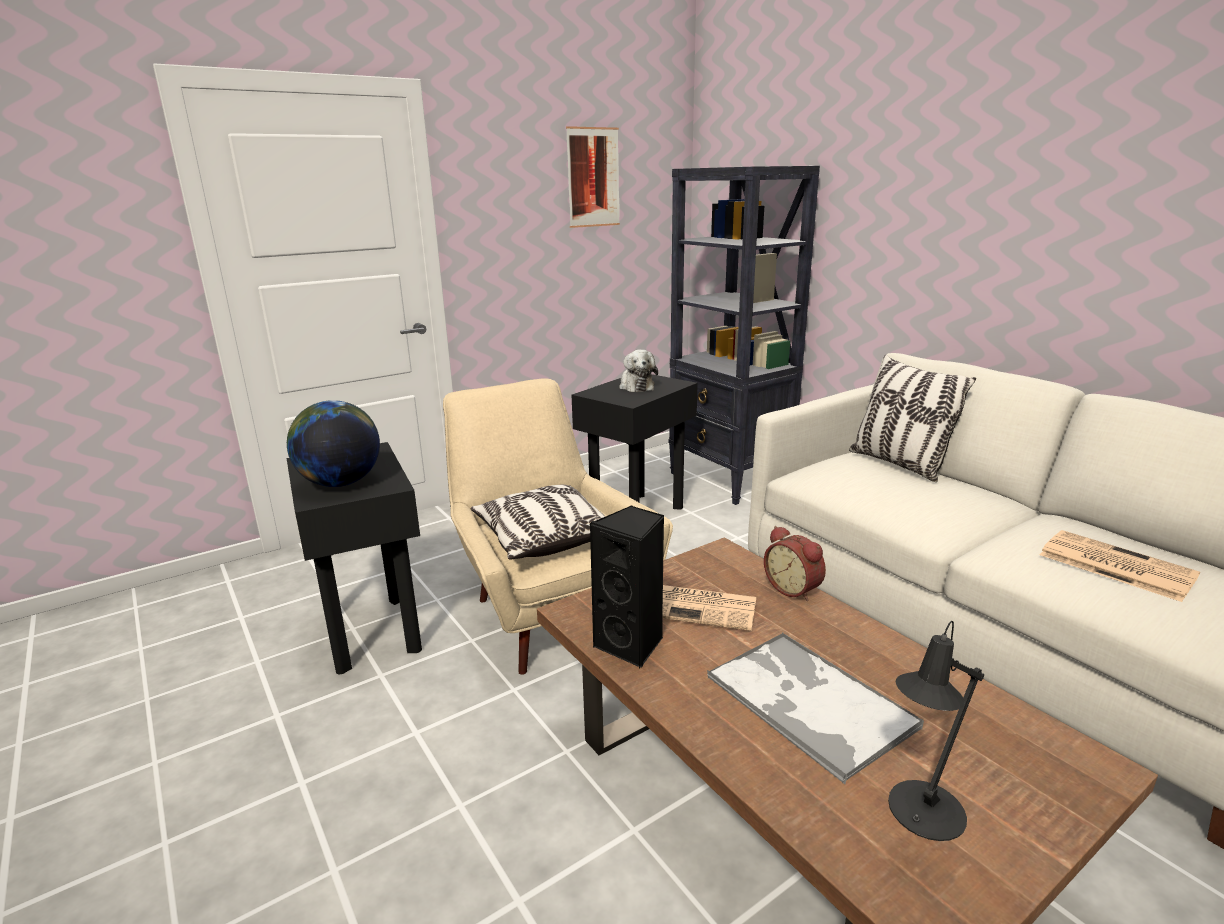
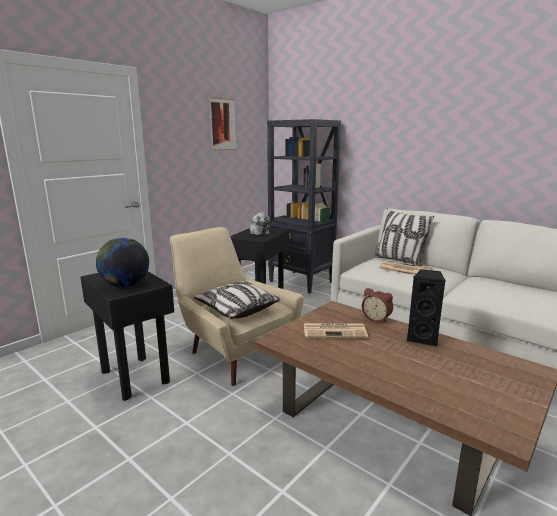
camera: 15 degrees left, 5 degrees down
(632, 645) = (314, 351): black speaker -> black speaker (423, 338)
(807, 701) = (409, 363): tray -> none
(921, 816) = (481, 399): black table lamp -> none
(1113, 565) = (511, 292): newspaper -> newspaper (404, 269)

